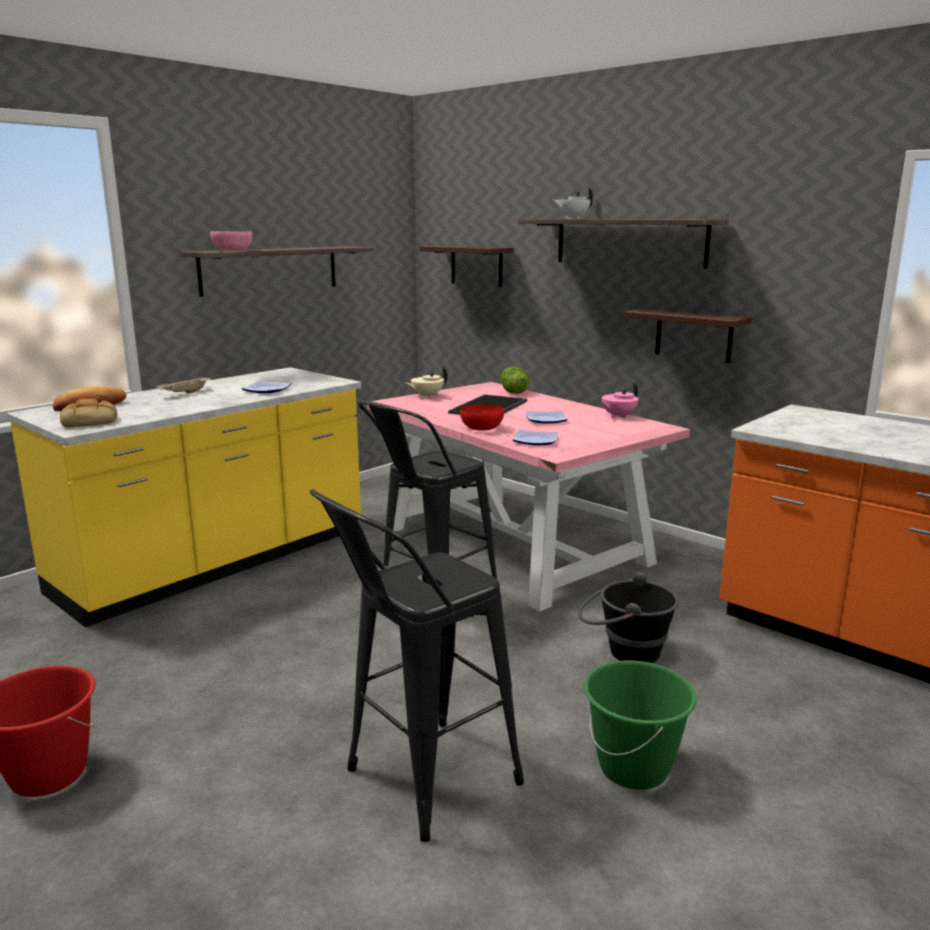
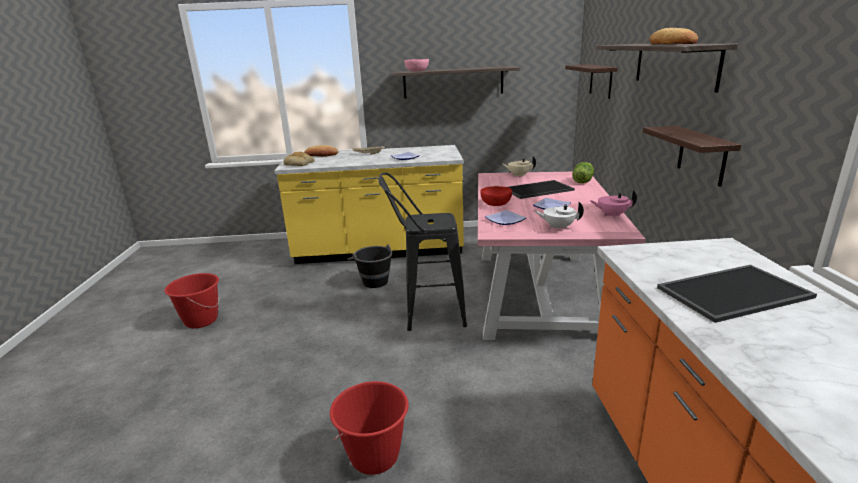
camera: 45 degrees right, 5 degrees up
(418, 784) = (282, 398): black stool -> none
(571, 218) = (634, 44): white teapot -> white teapot (558, 227)
(623, 651) = (489, 388): black bucket -> black bucket (373, 280)
(634, 768) = (375, 456): green bucket -> red bucket
(644, 218) = (671, 44): none -> bread
(887, 436) = (734, 294): none -> tray

